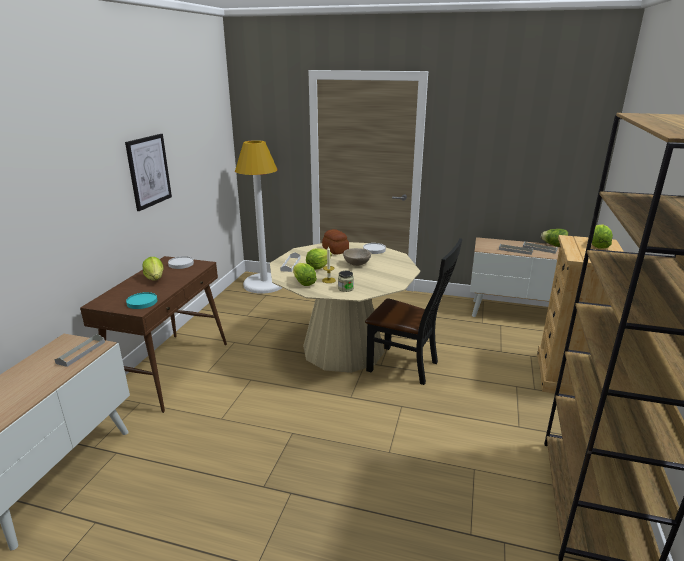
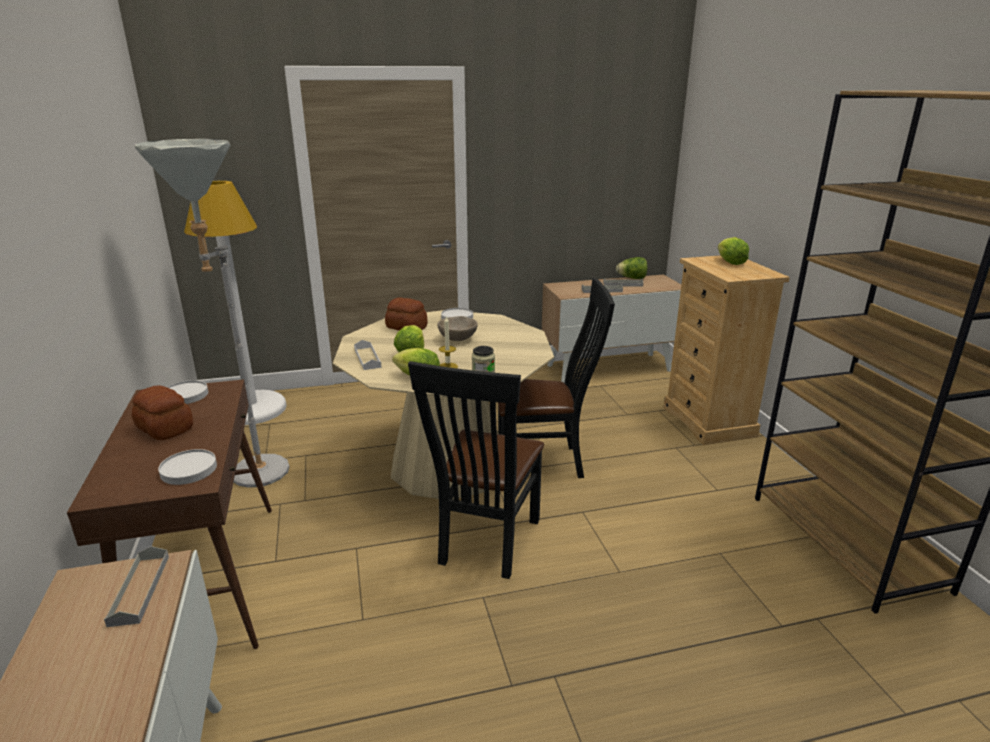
camera: 30 degrees left, 0 degrees up
(142, 302) = (188, 470): turquoise plate -> white plate
(149, 171) = (88, 241): picture -> none
(155, 278) = (165, 428): lettuce -> bread
(231, 323) = (250, 478): none -> grey floor lamp
(321, 403) = (485, 544): none -> black chair

